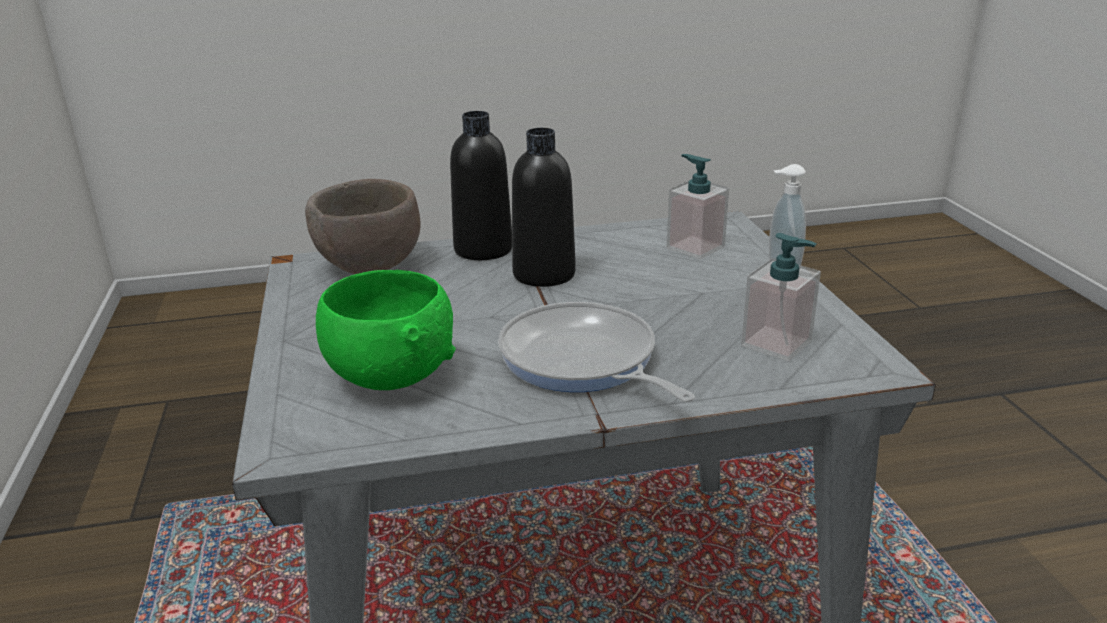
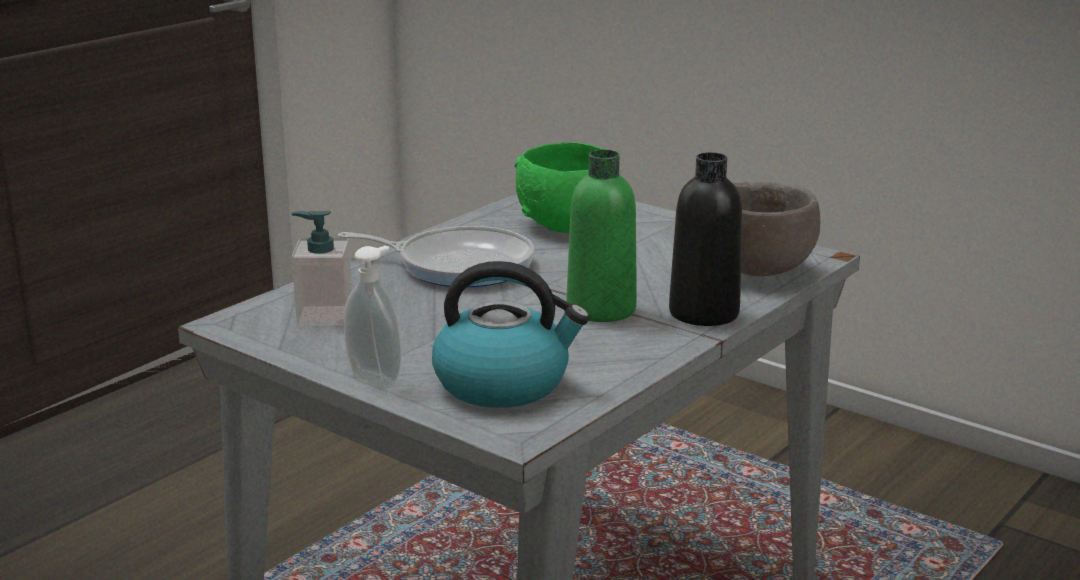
camera: 140 degrees right, 5 degrees down
(544, 274) = (601, 309): black bottle -> green bottle
(695, 247) = (504, 383): soap dispenser -> kettle

